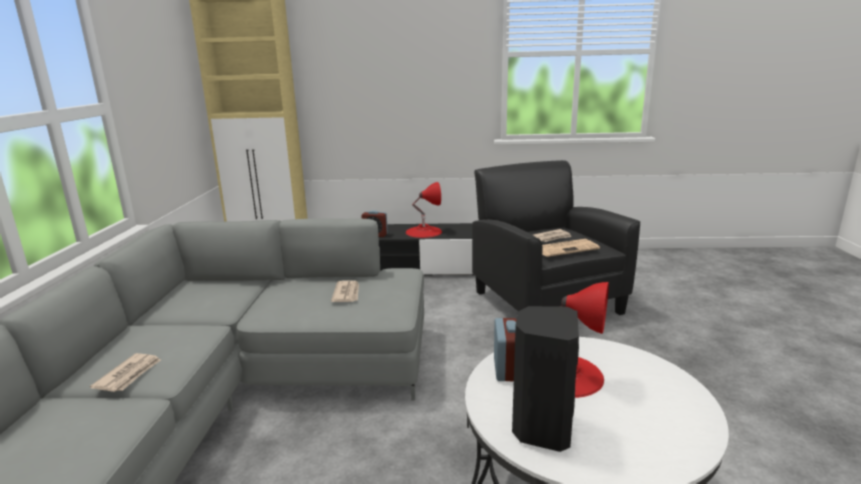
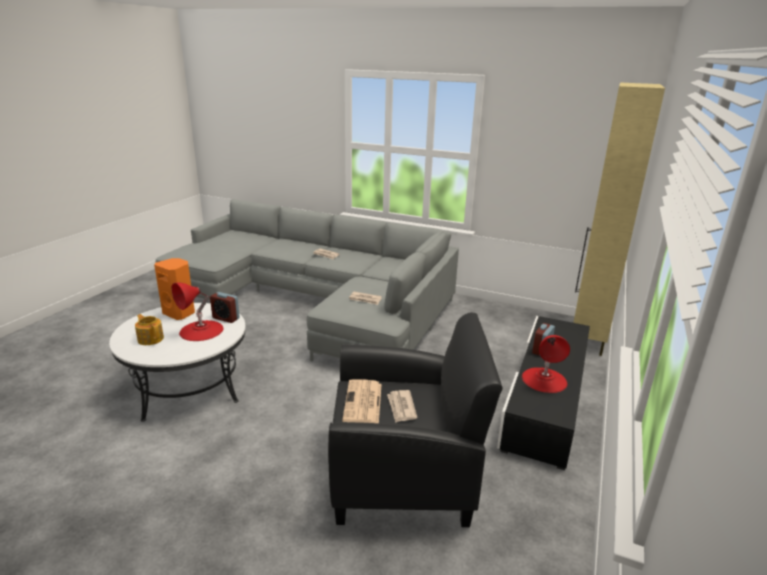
camera: 110 degrees right, 5 degrees up
(541, 428) = (180, 313): black speaker -> orange speaker
(647, 412) = (150, 339): none -> teapot

